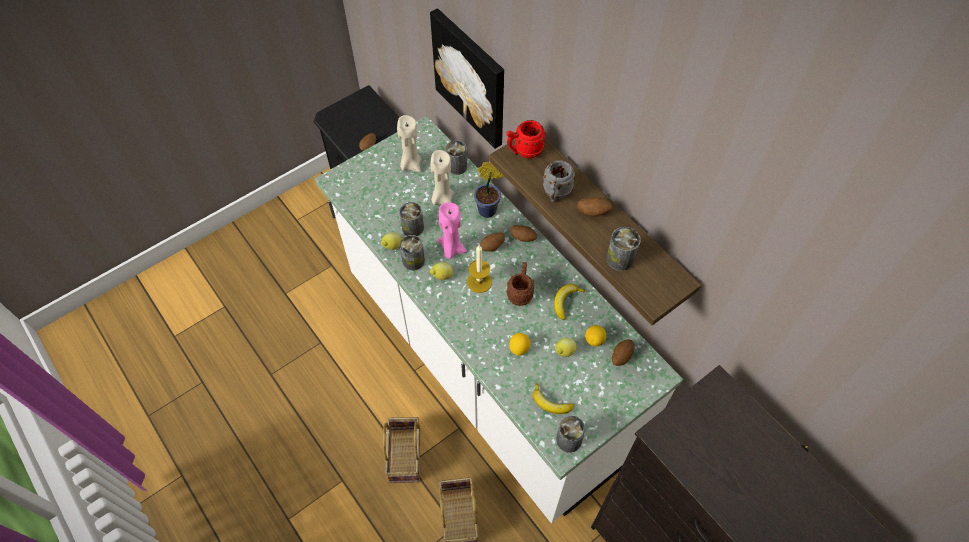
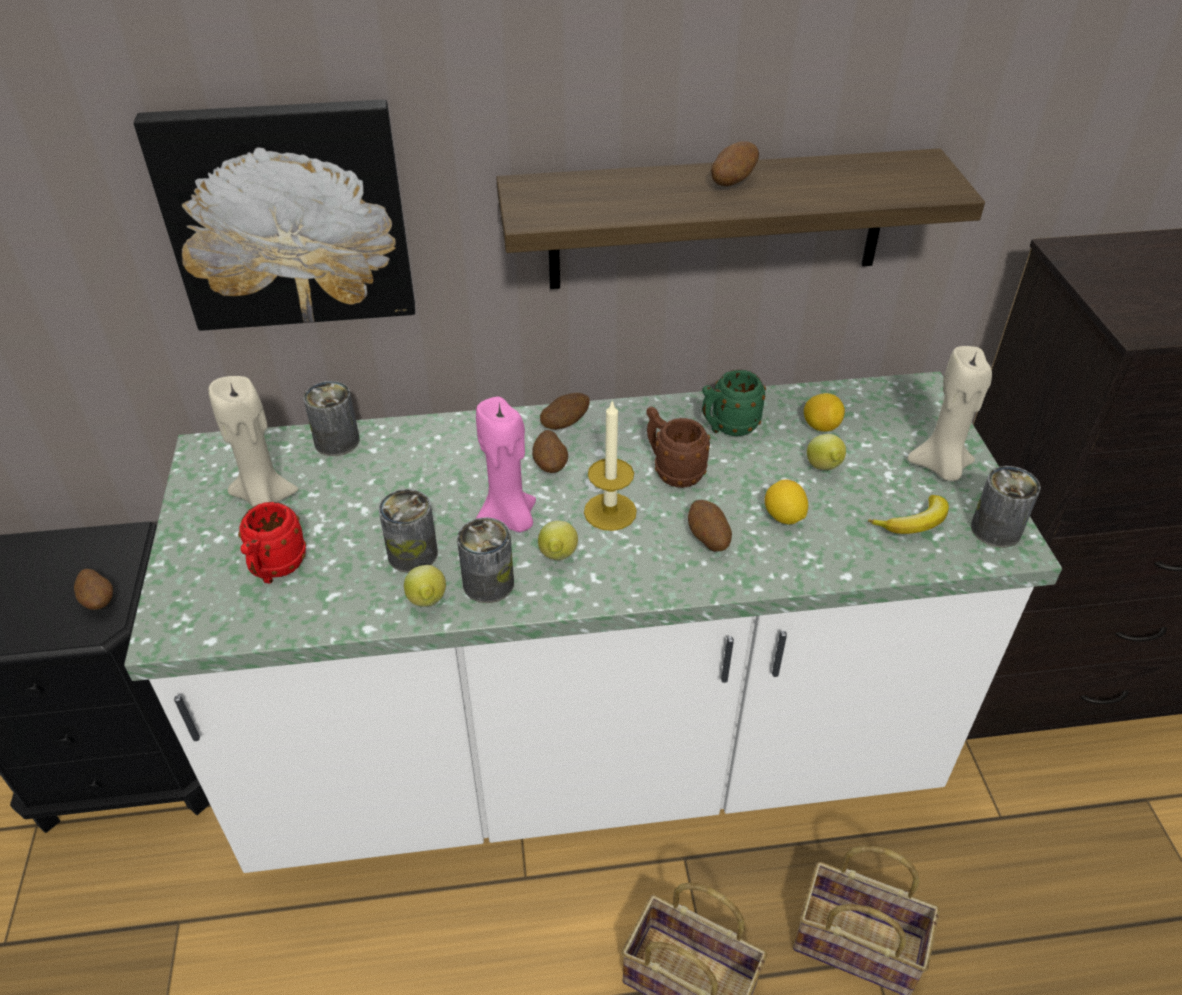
camera: 60 degrees left, 15 degrees down
(442, 198) = (387, 487): beige candle -> beige candle (940, 467)
(489, 210) = (471, 439): potted plant -> none
(524, 151) = (538, 199): red mug -> red mug (275, 569)
(555, 194) = (662, 200): grey mug -> none
(566, 301) = (727, 427): banana -> green mug
(620, 259) = (846, 190): can -> none
(621, 356) = (868, 412): potato -> potato (708, 539)

